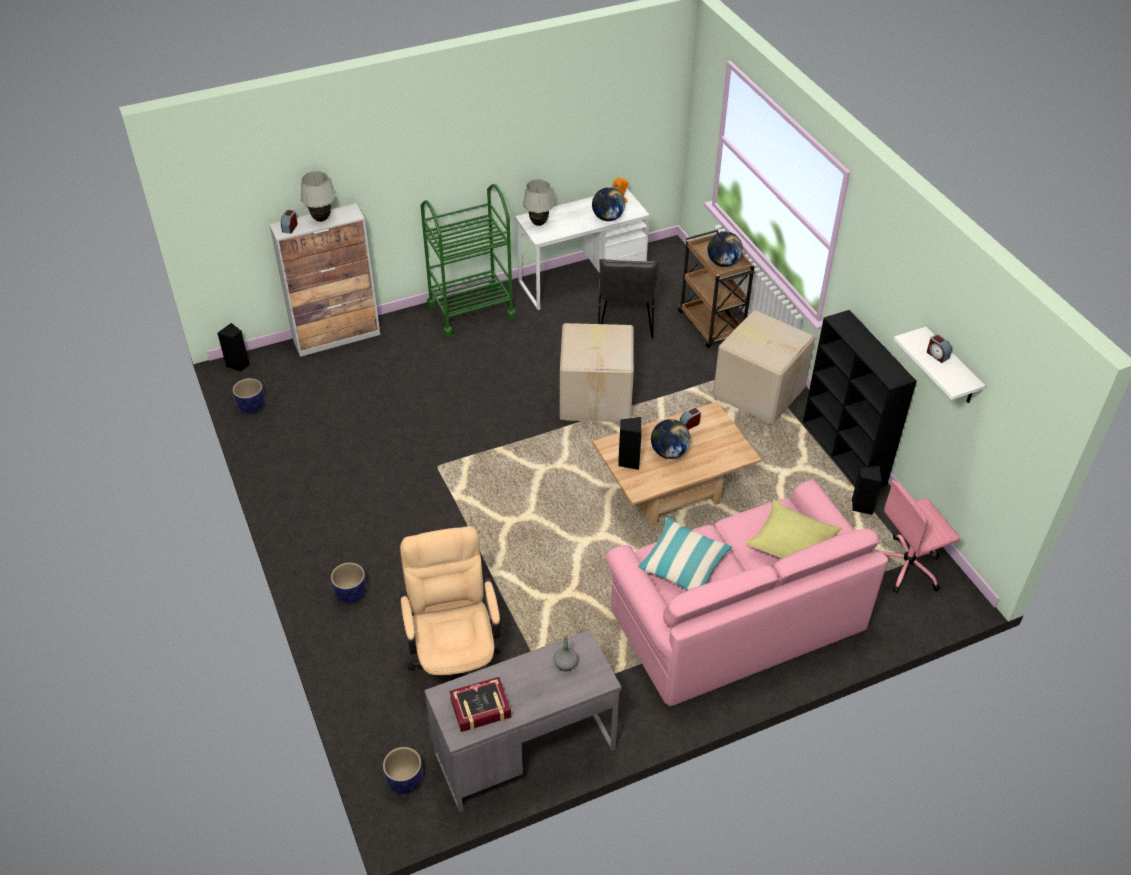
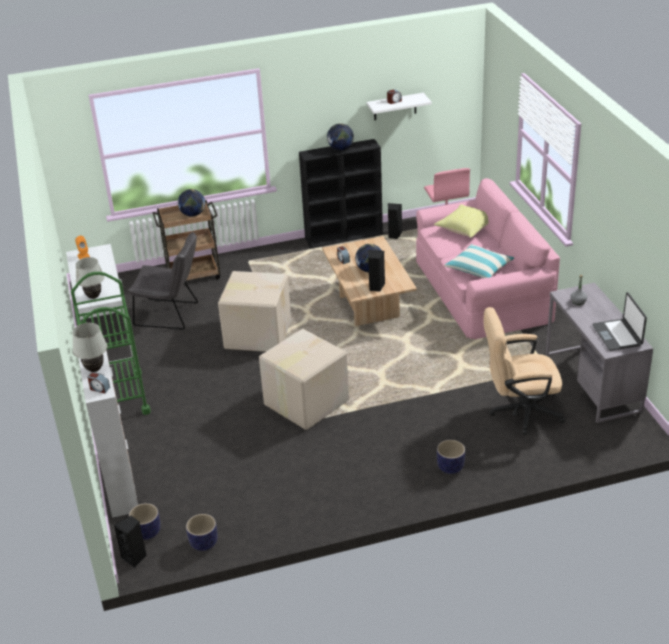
camera: 80 degrees left, 10 degrees down
(405, 780) = (621, 436): planter -> planter (147, 532)
(480, 708) = (617, 335): book -> laptop
(607, 218) = (104, 262): globe -> globe (340, 149)
(758, 391) = (274, 262): cardboard box -> cardboard box (305, 402)

